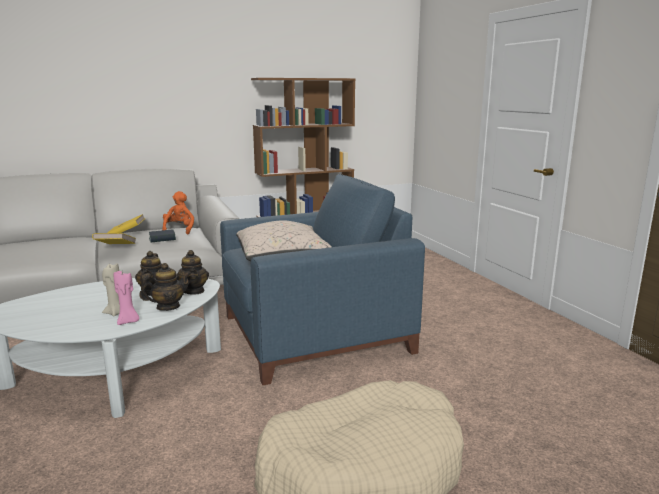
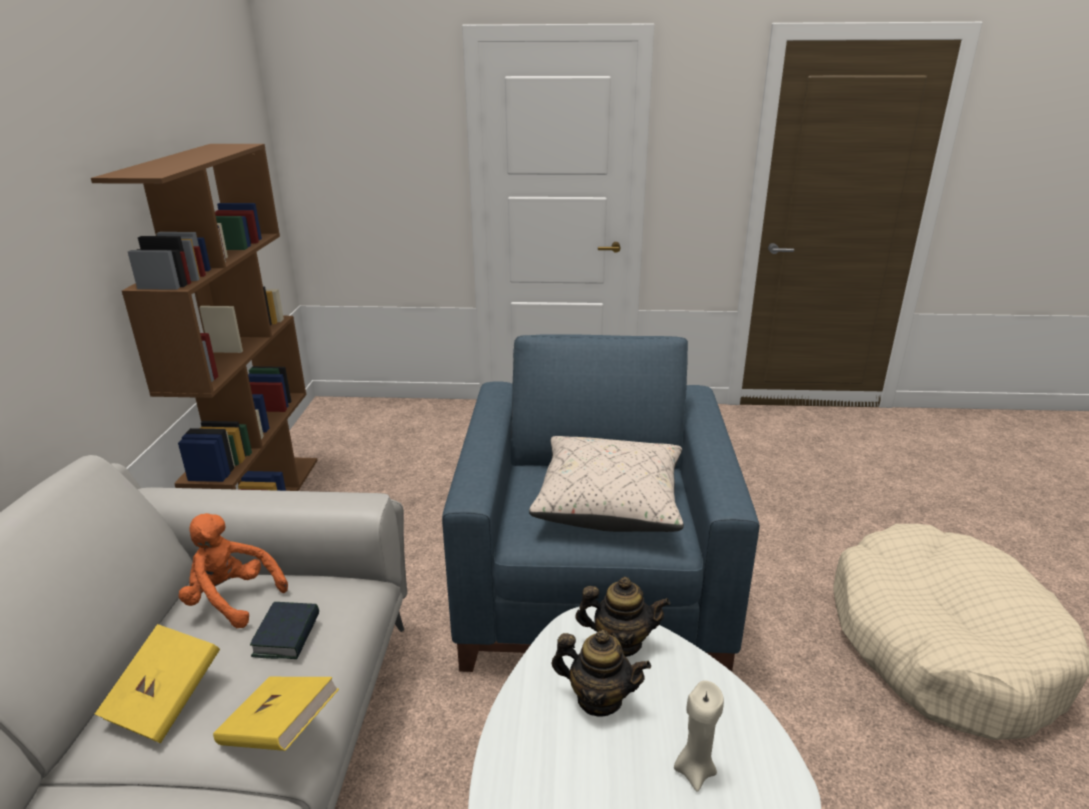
camera: 65 degrees left, 10 degrees up
(128, 321) = (747, 752): pink candle -> none
(168, 307) = (690, 687): teapot -> none

